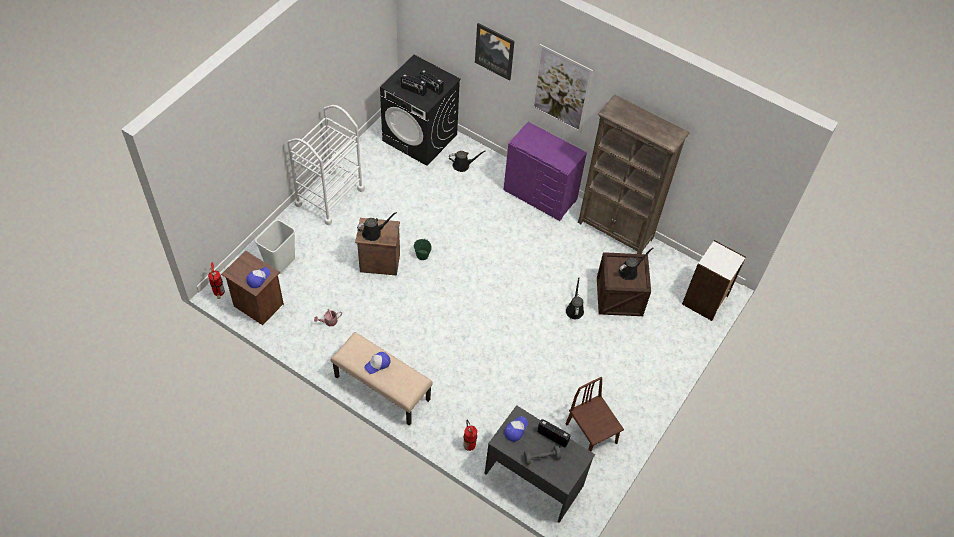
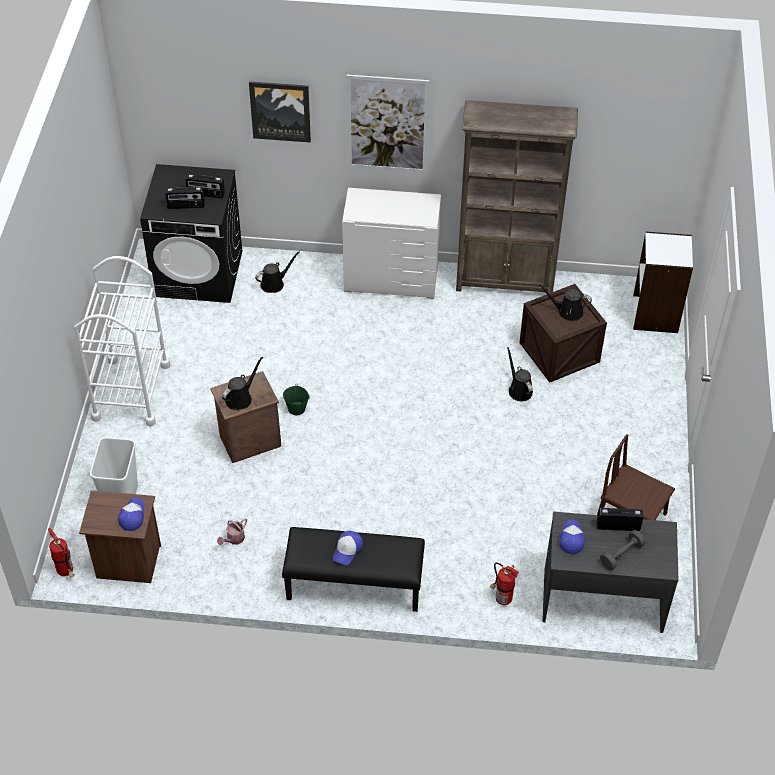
camera: 25 degrees left, 5 degrees down
(381, 388) = (354, 585): beige bench -> black bench
(540, 195) = (391, 278): purple dresser -> white dresser
(629, 271) = (567, 311): black watering can -> black watering can turned 105 degrees counterclockwise

